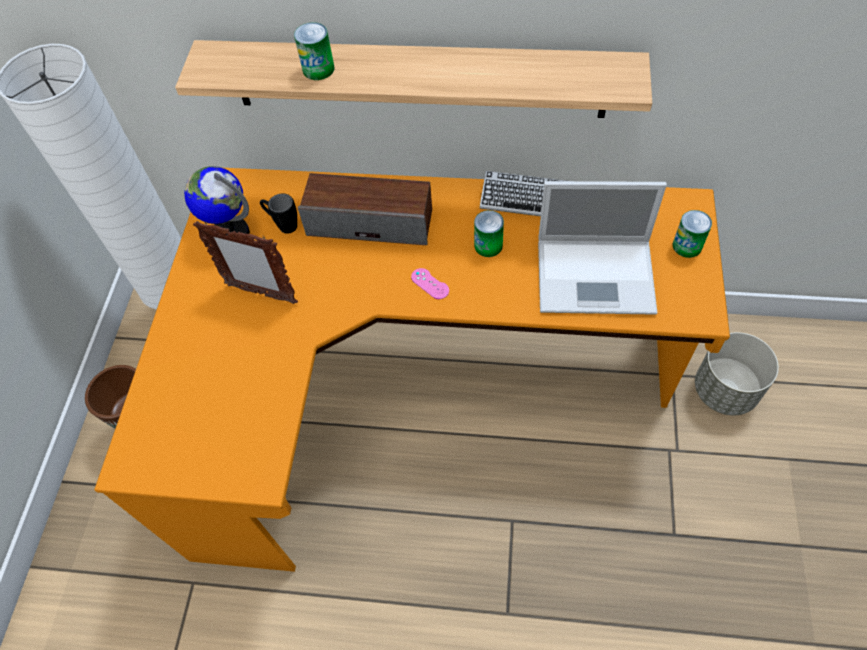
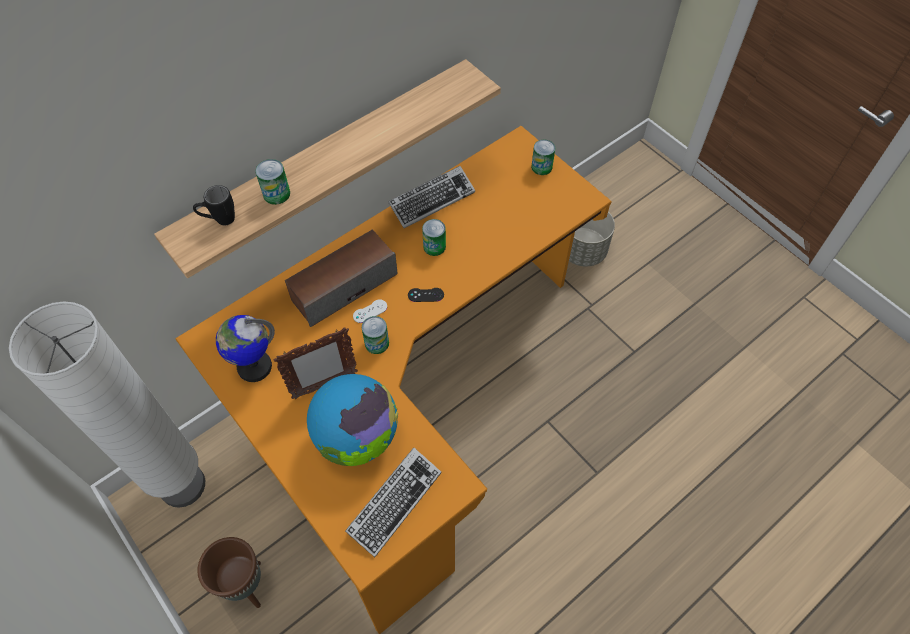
camera: 50 degrees left, 0 degrees up
(198, 442) = (394, 503): none -> keyboard
(235, 360) = (357, 437): none -> globe
(283, 225) = (285, 333): black mug -> black mug (219, 220)
(340, 292) = (377, 343): none -> can
(367, 260) = (370, 311): none -> white game controller
(430, 284) = (426, 295): pink game controller -> black game controller
(597, 275) = (514, 218): laptop -> none

